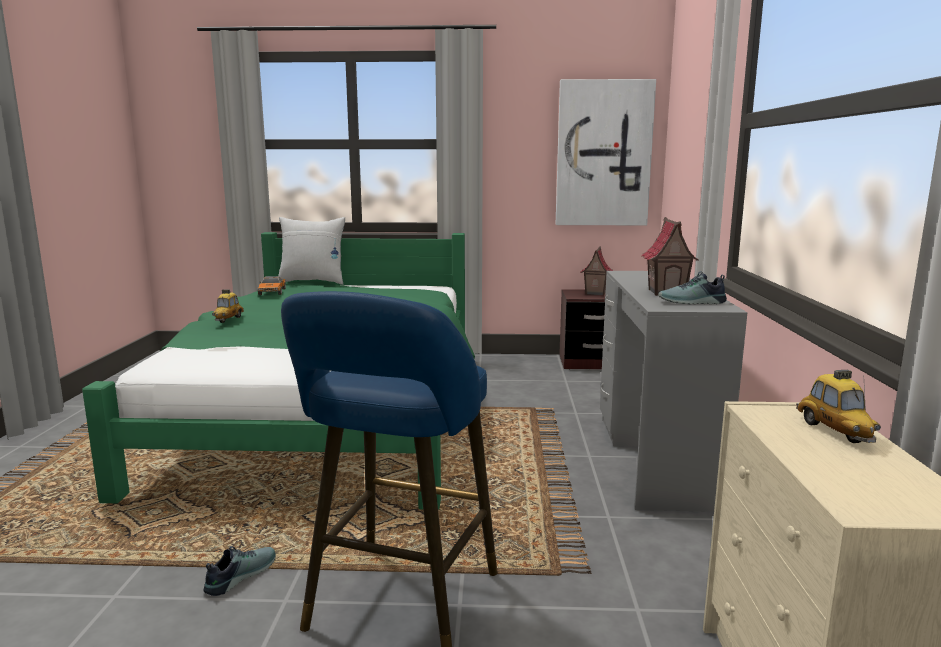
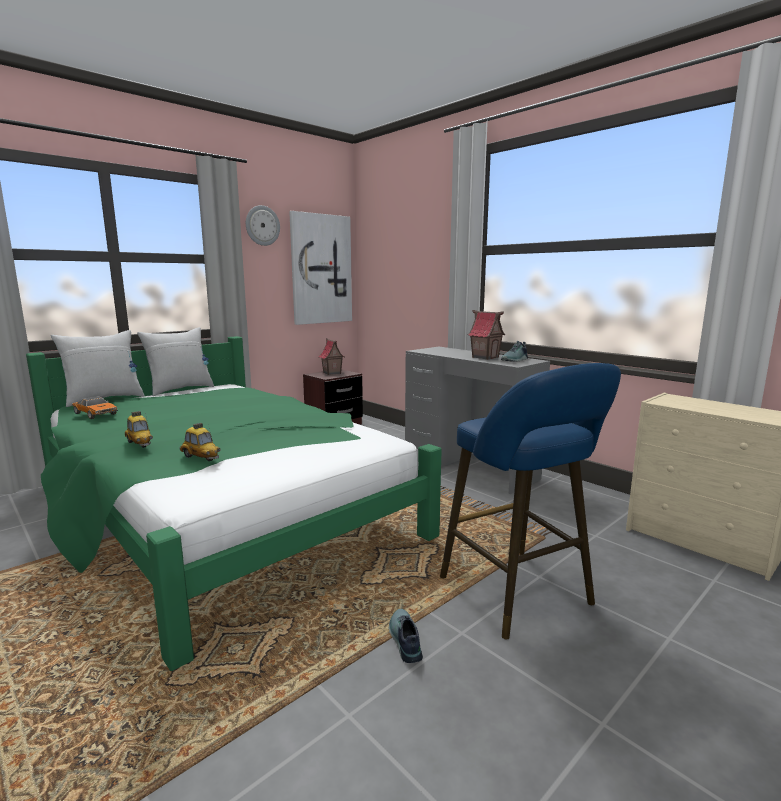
camera: 45 degrees left, 0 degrees up
(389, 284) = (180, 390): none -> grey pillow
(520, 101) = (262, 225): none -> wall clock
(835, 431) = (698, 402): toy car -> toy car (201, 457)

